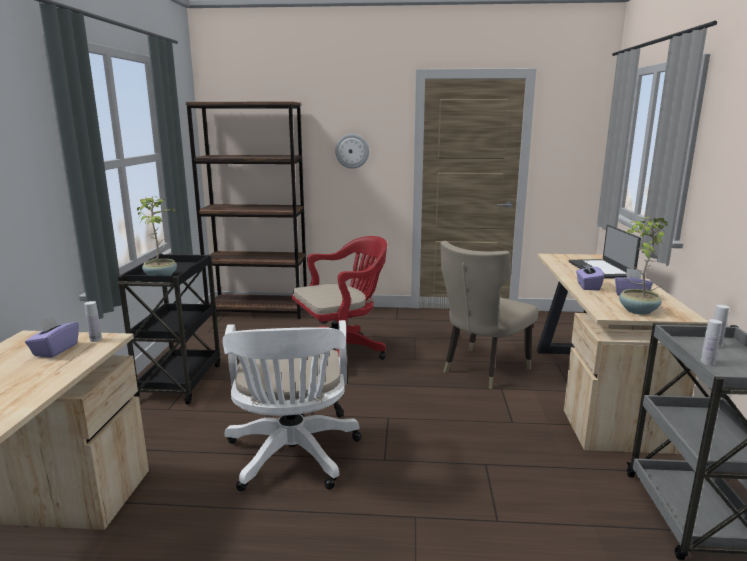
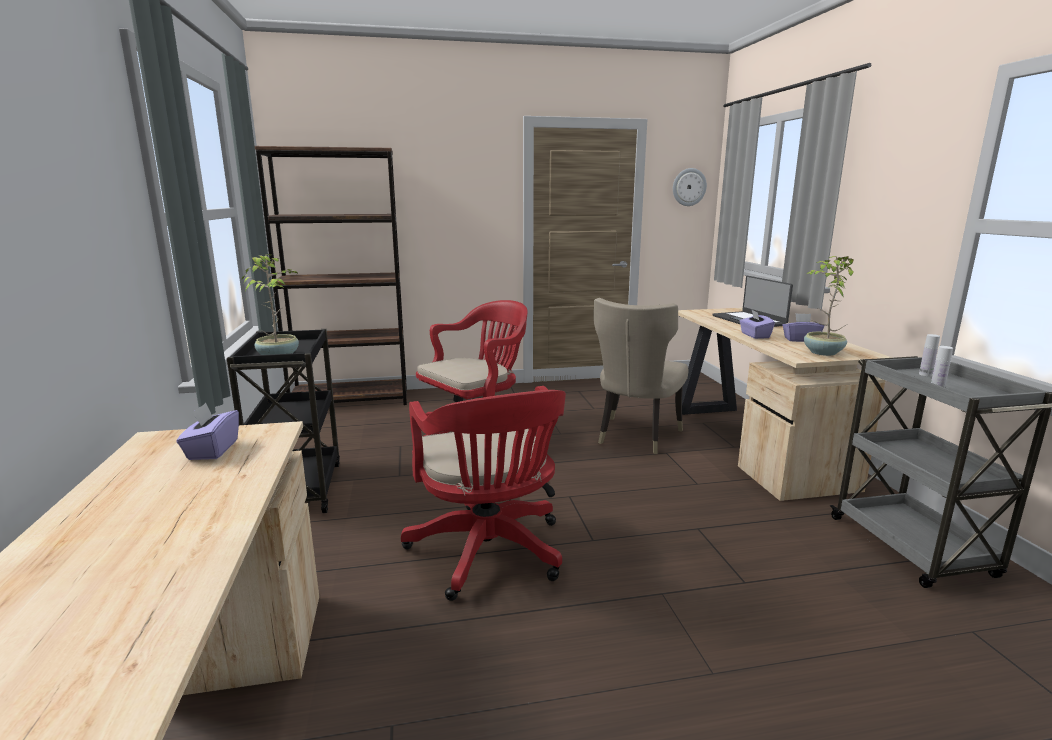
camera: 15 degrees left, 0 degrees up
(96, 339) = (258, 432): white bottle -> none
(292, 458) = (490, 554): white office chair -> red office chair
(352, 151) = (454, 208): wall clock -> wall clock (689, 187)

